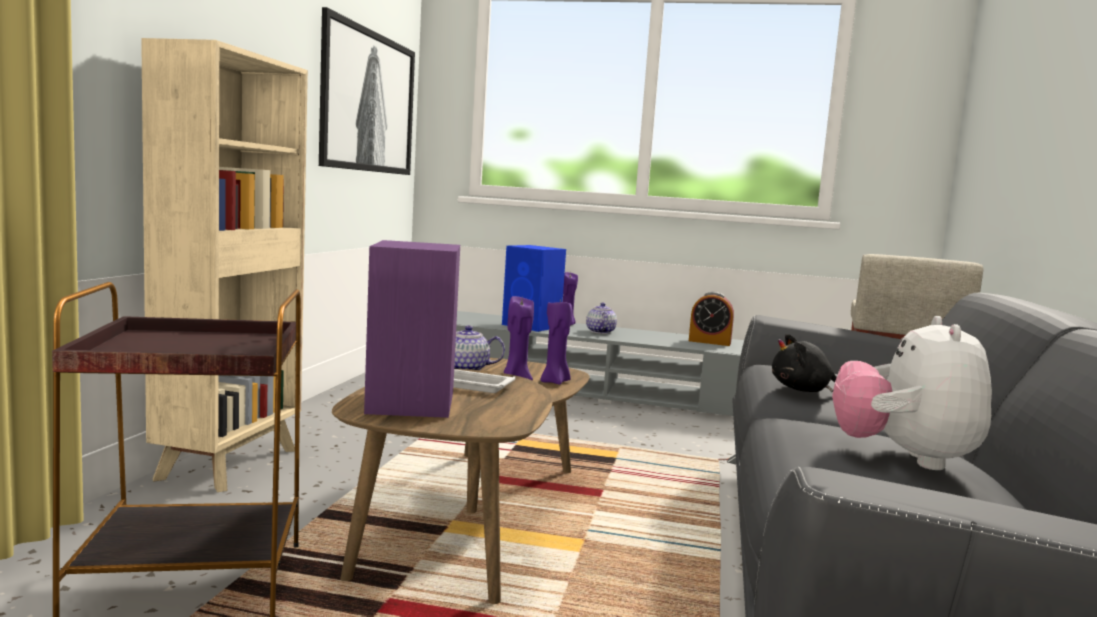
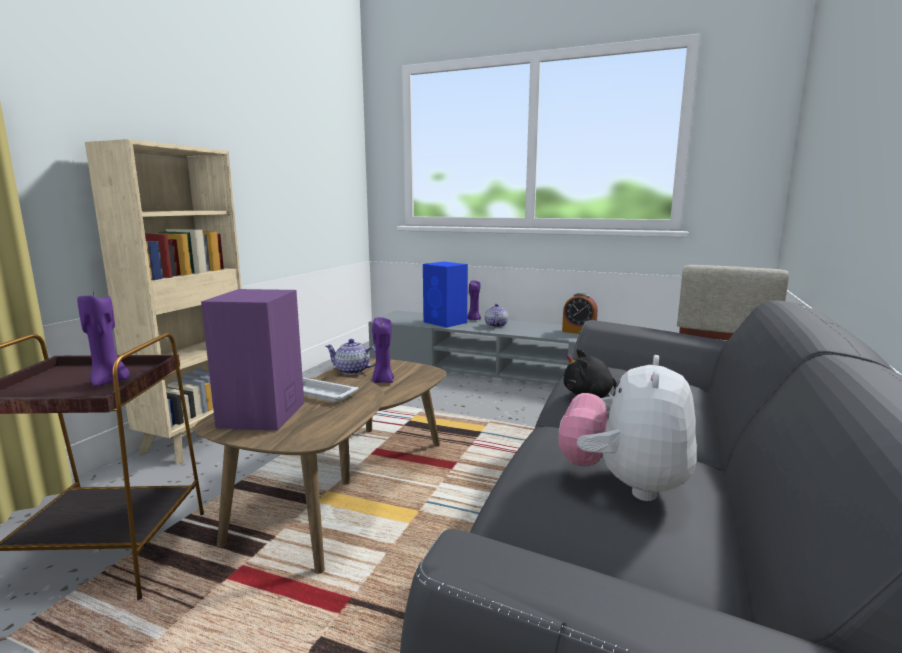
camera: 10 degrees right, 5 degrees up
(369, 102) = (318, 163): picture -> none
(555, 382) = (413, 382): purple candle -> purple candle (109, 382)

